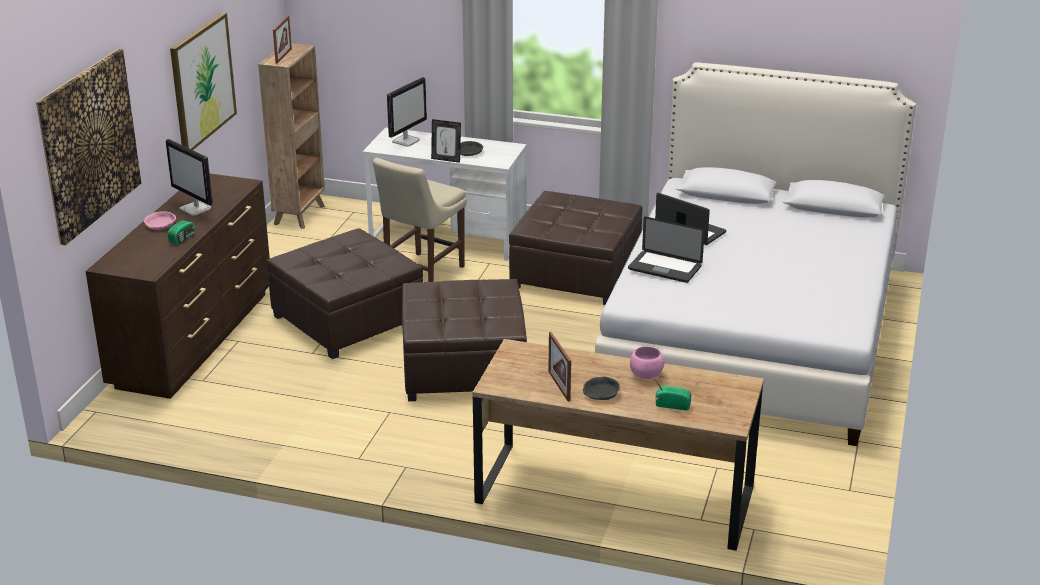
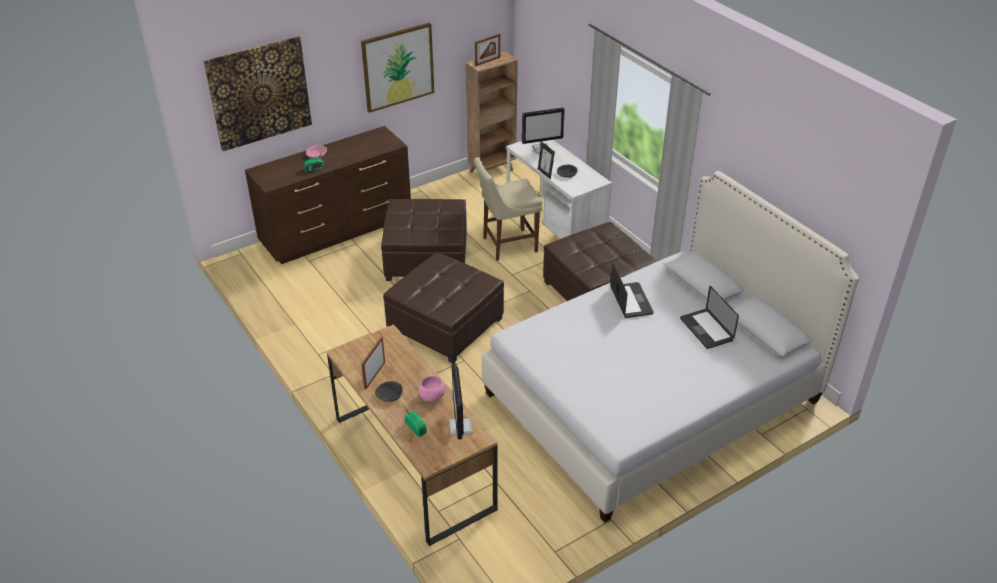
camera: 40 degrees right, 10 degrees up
(196, 209) = (347, 151): monitor -> monitor (460, 427)
(664, 268) = (570, 322): laptop -> laptop (706, 329)

